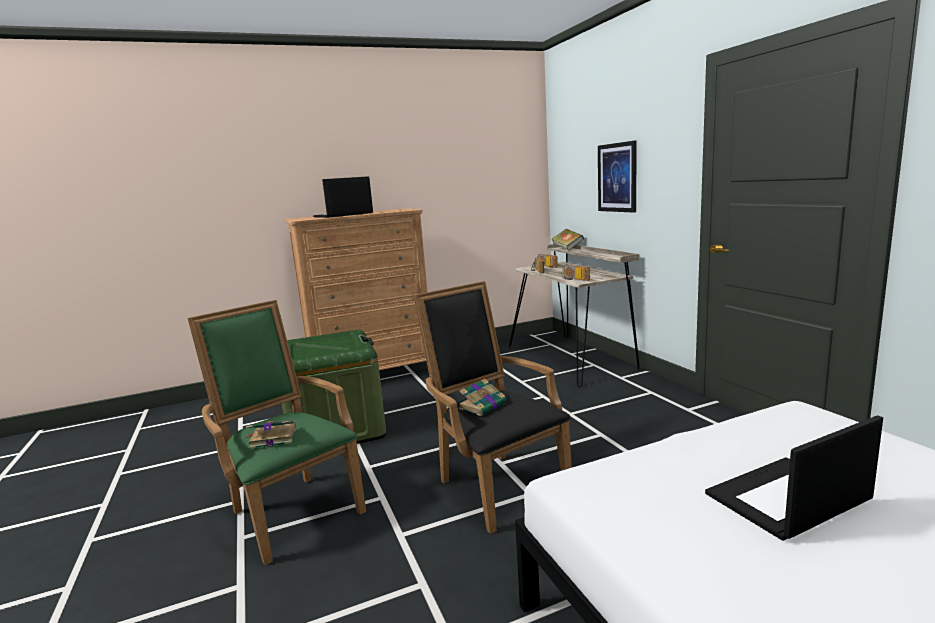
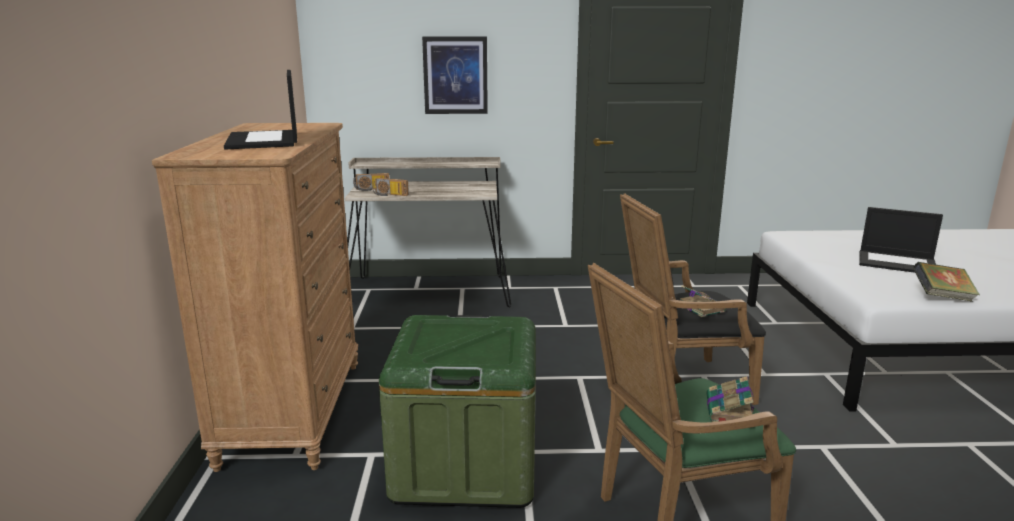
camera: 70 degrees left, 5 degrees up
(567, 248) = (378, 163): book -> book (942, 297)
(574, 279) = (469, 193): radio -> none
(787, 499) = (897, 263): laptop -> laptop turned 60 degrees counterclockwise

